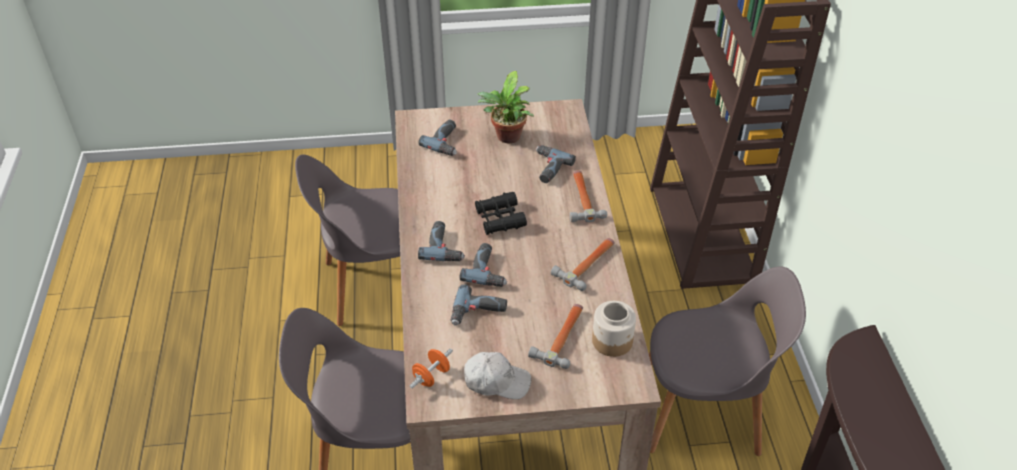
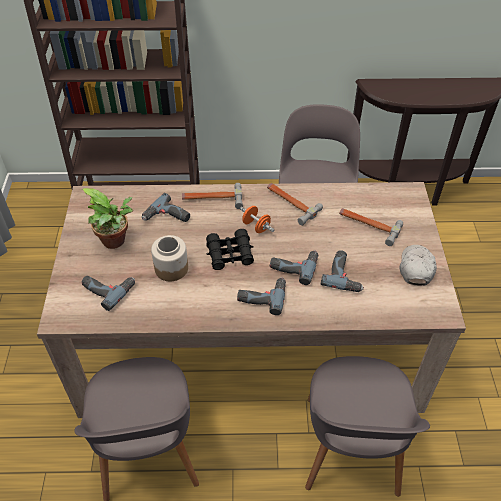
camera: 85 degrees left, 5 degrees up
(431, 376) = (415, 309): orange dumbbell -> orange dumbbell (256, 226)
(612, 341) = (371, 198): jar -> jar (171, 268)

